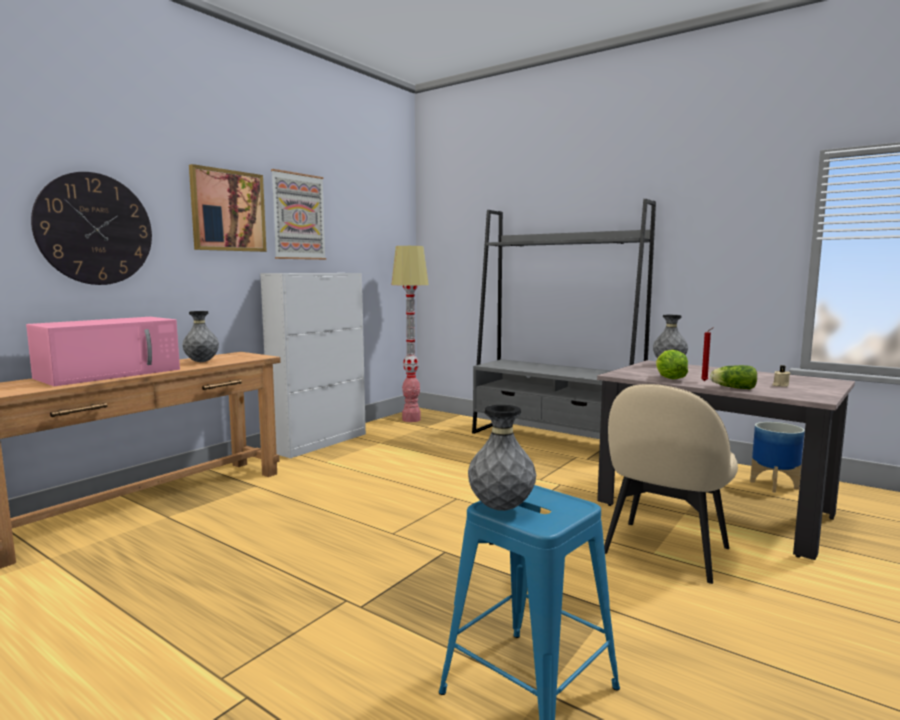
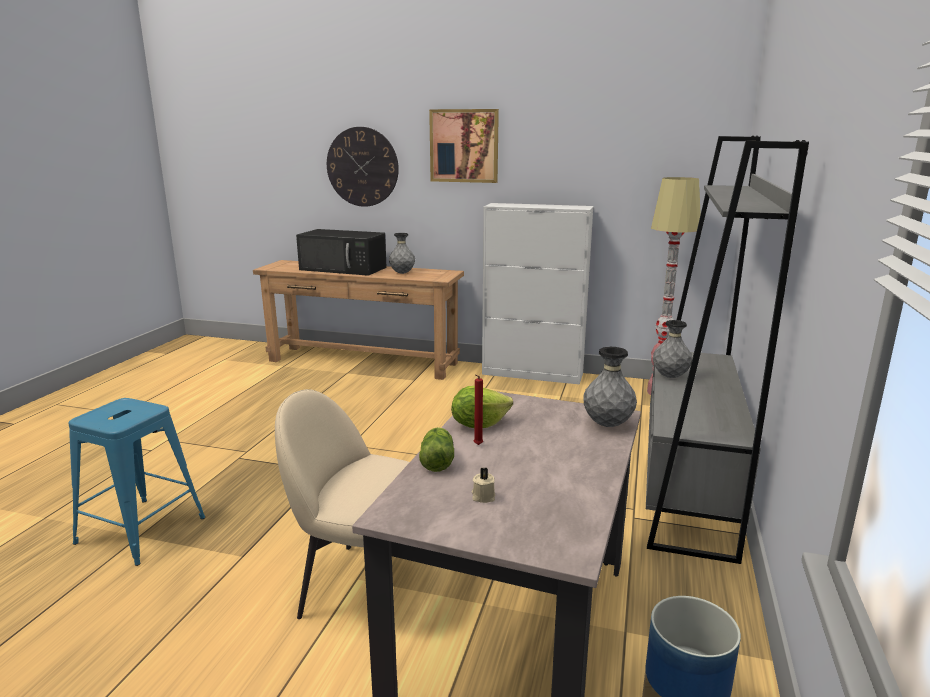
camera: 70 degrees right, 10 degrees up
(111, 373) = (344, 268): pink microwave -> black microwave
(298, 216) = (542, 146): picture -> none
(501, 508) = (117, 405): grey vase -> grey vase (670, 377)

